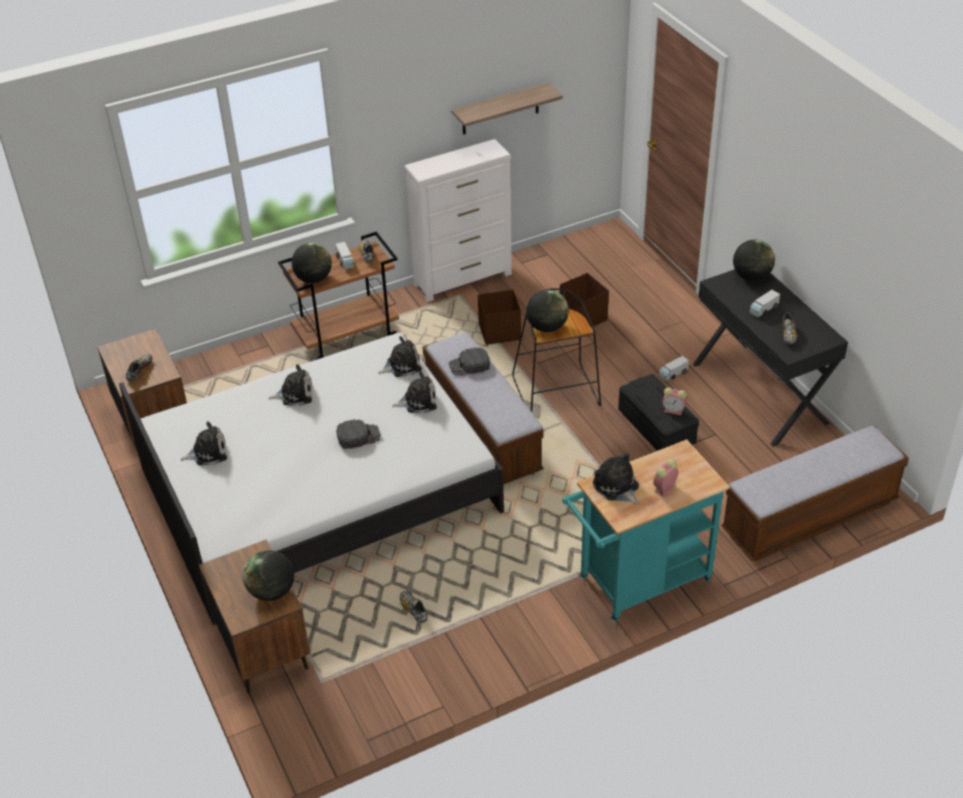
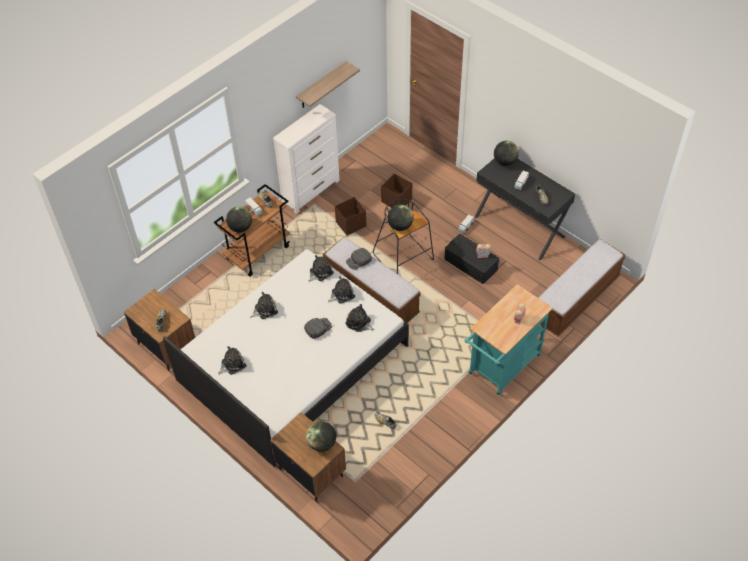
camera: 20 degrees left, 10 degrees up
(617, 487) = (493, 325): plush toy -> plush toy (359, 323)

